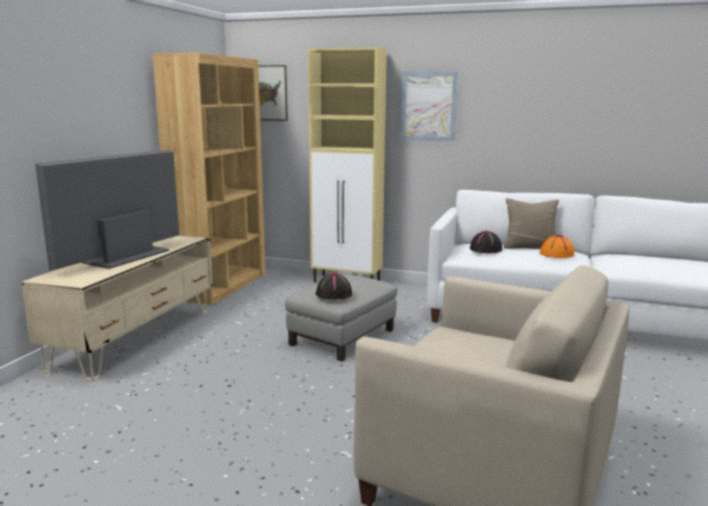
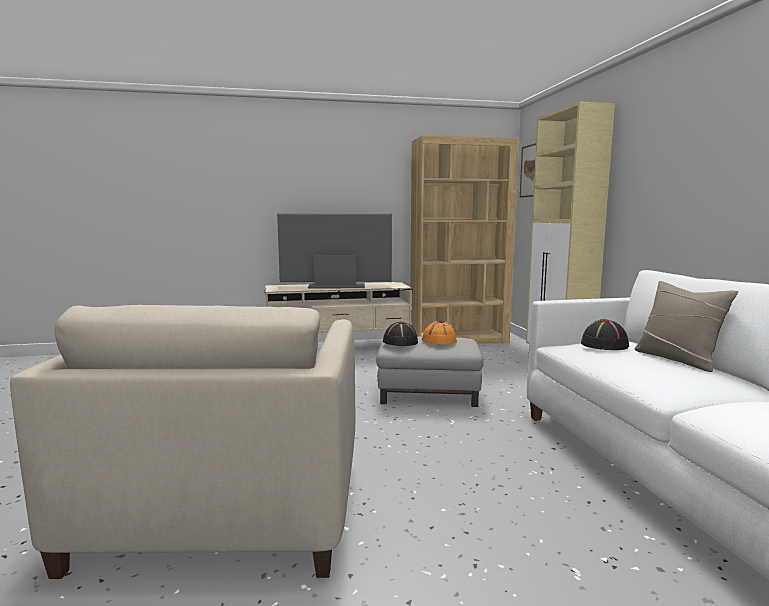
camera: 60 degrees right, 5 degrees down
(429, 106) = (649, 164): picture -> none
(556, 254) = (670, 371): orange hat -> orange hat (439, 340)

